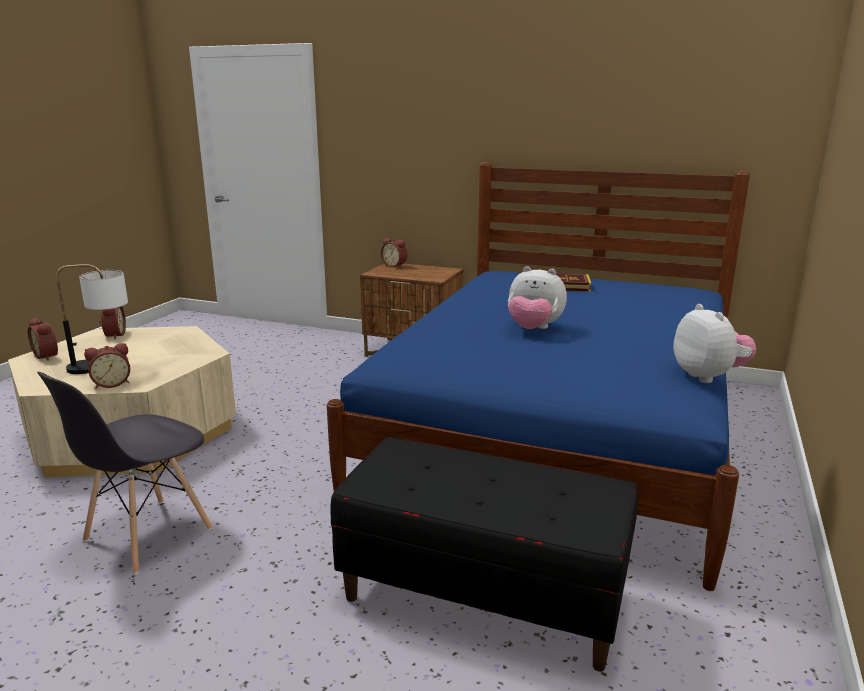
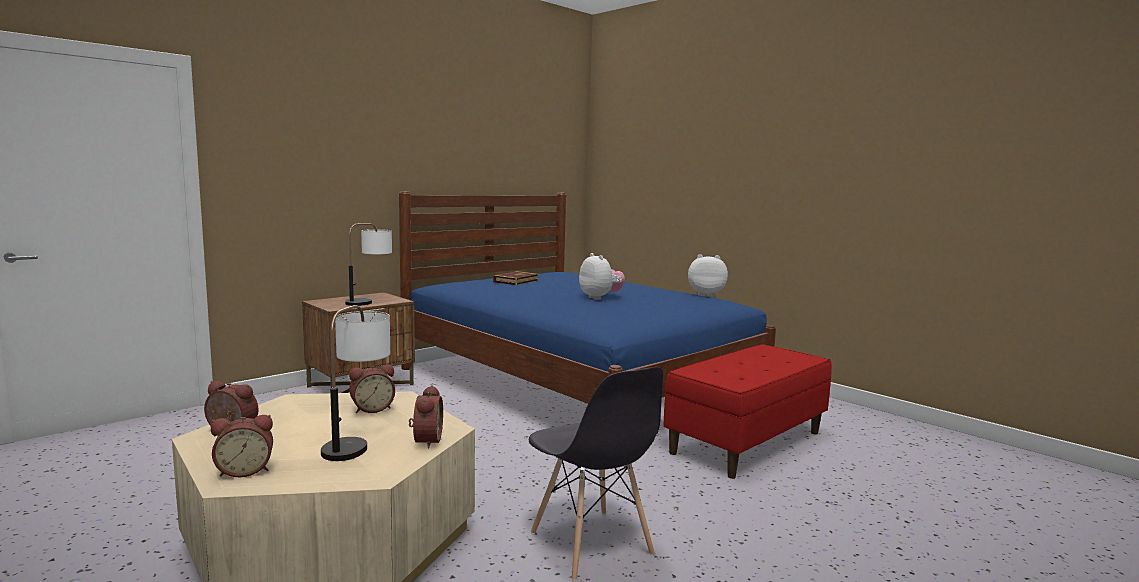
camera: 65 degrees left, 10 degrees down
(395, 265) = (325, 301): alarm clock -> alarm clock (372, 409)
(415, 274) = (370, 301): none -> table lamp
(483, 595) = (746, 442): black bench -> red bench
(533, 329) = (600, 298): plush toy -> plush toy turned 75 degrees counterclockwise

